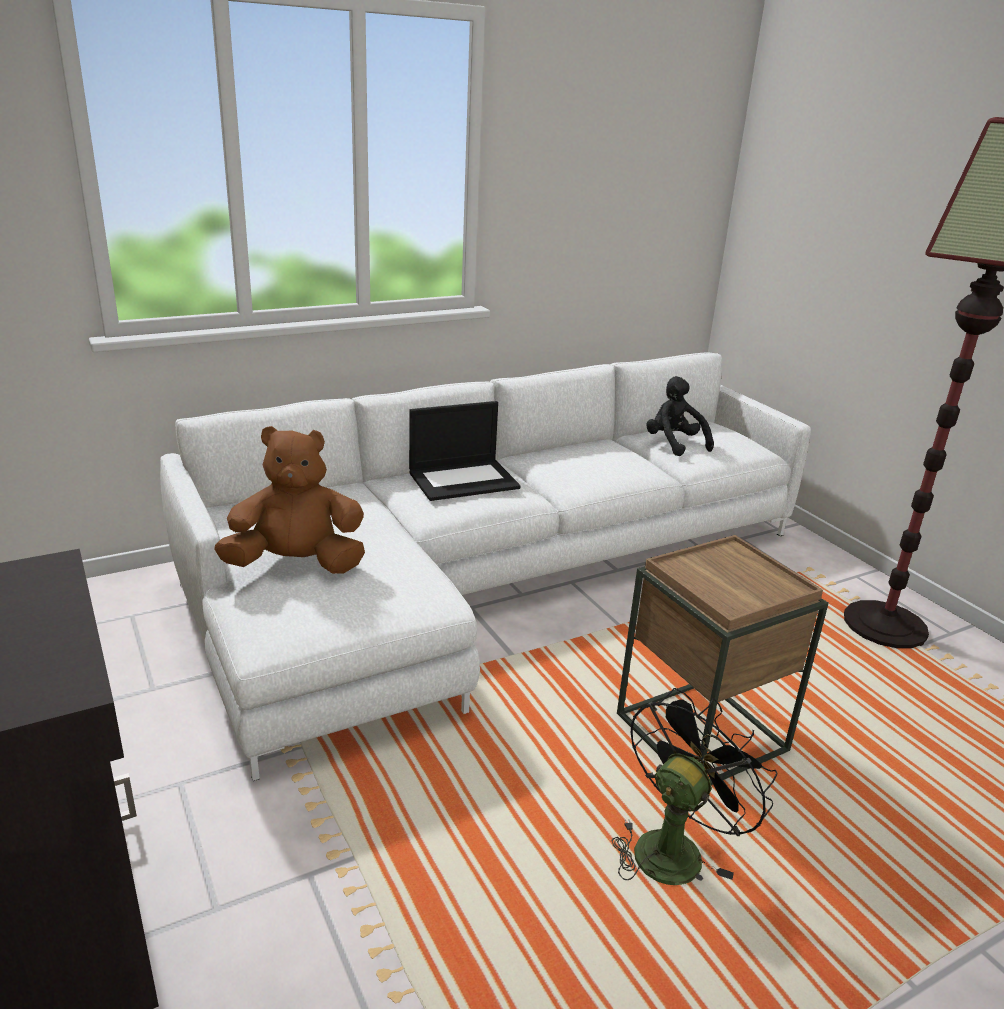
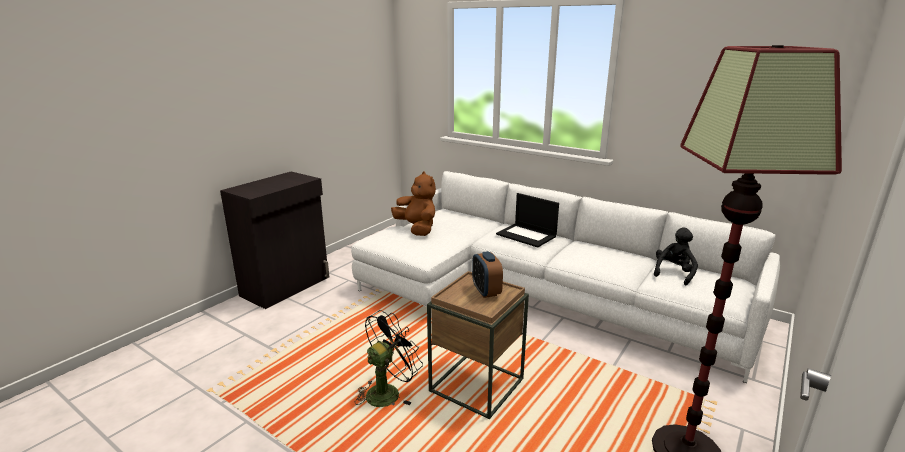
camera: 65 degrees right, 5 degrees down
(674, 847) = (388, 391): black fan -> black fan turned 60 degrees counterclockwise
(726, 568) = (486, 291): none -> alarm clock

